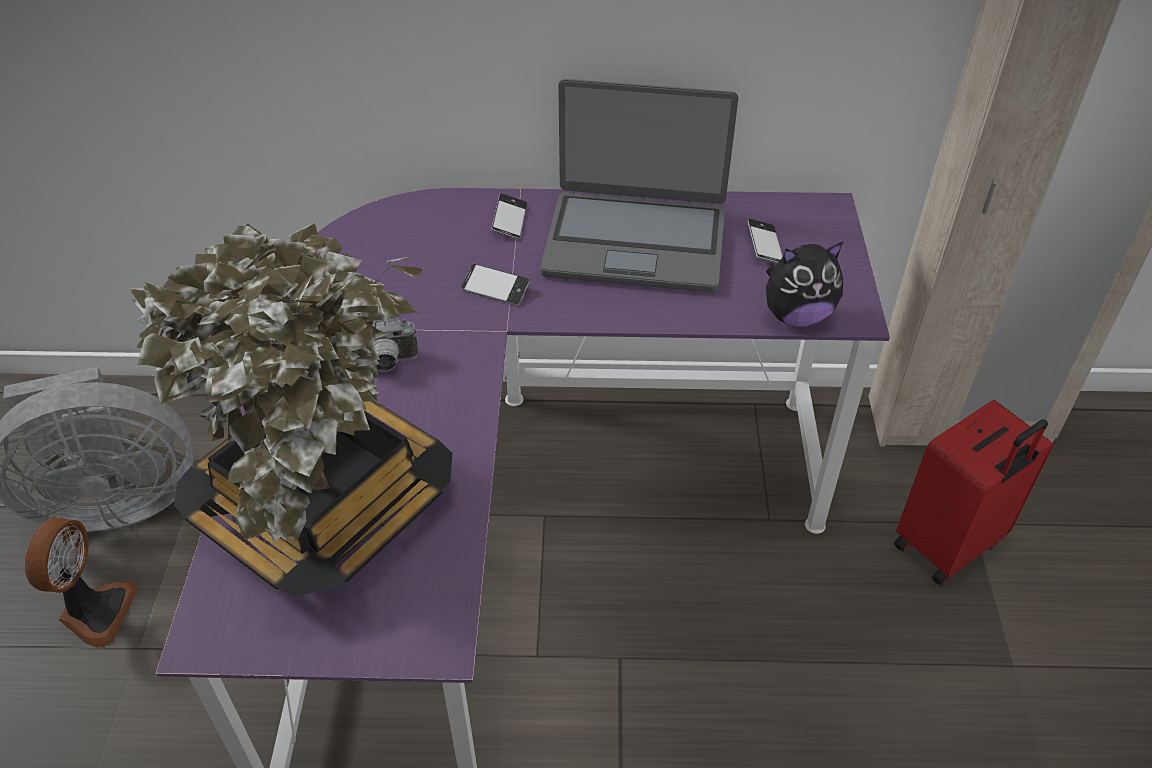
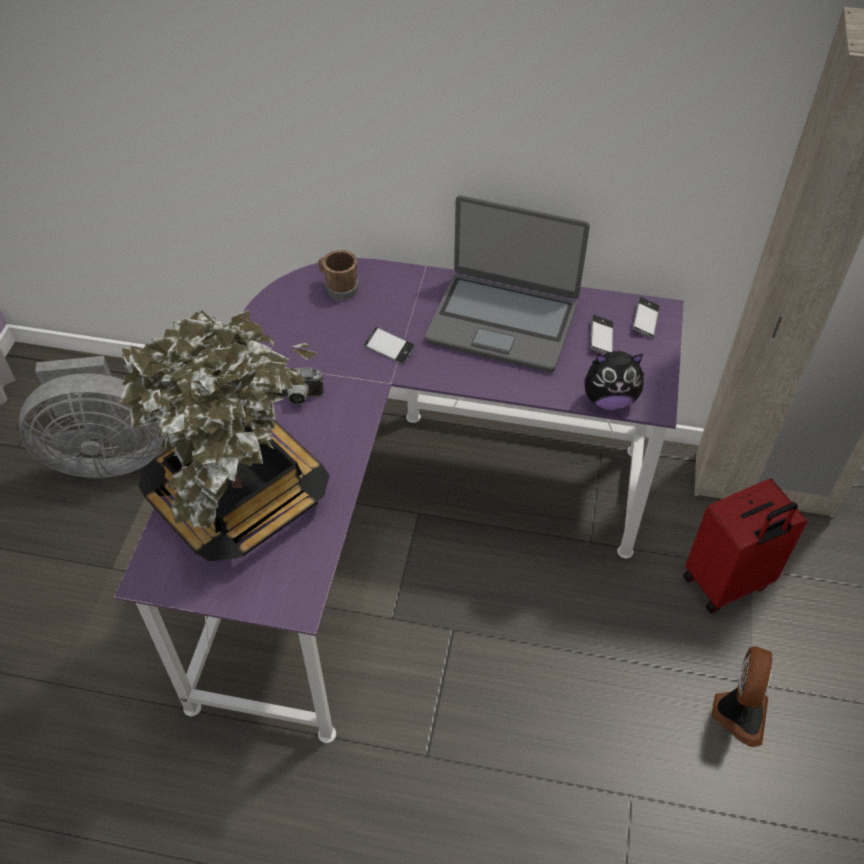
camera: 10 degrees right, 5 degrees up
(95, 611) = (84, 537): fan -> fan (738, 713)
(412, 225) = (339, 288): none -> brown mug
(510, 221) = (412, 293): phone -> phone (645, 320)

